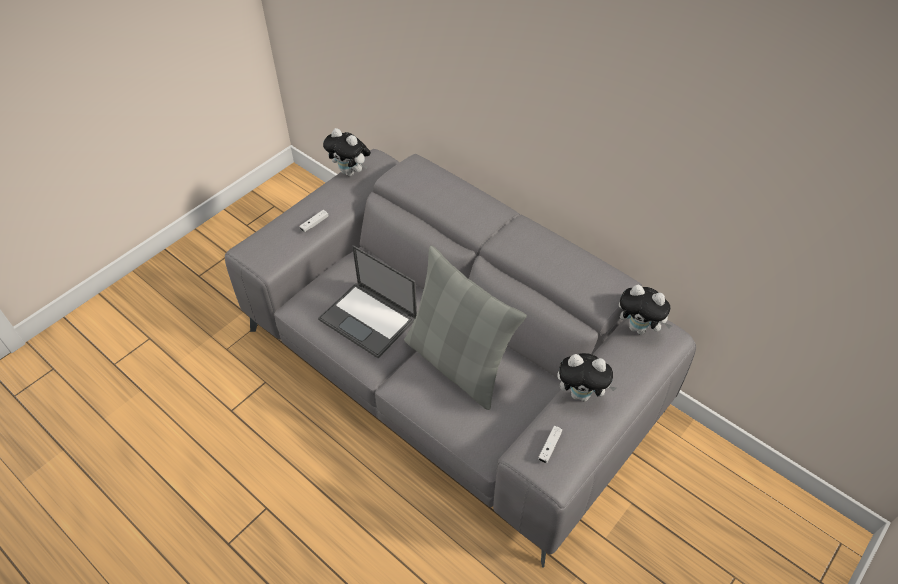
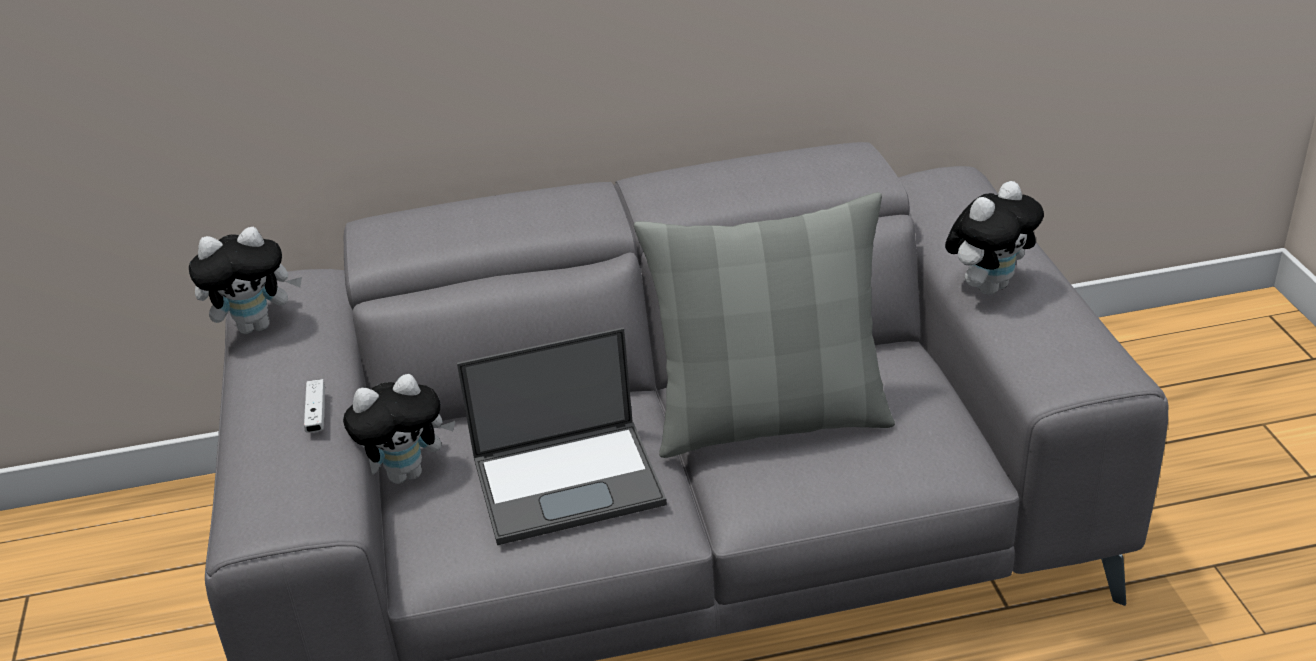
camera: 50 degrees left, 15 degrees down
(549, 447) = (1059, 351): white game controller -> none
(639, 328) = (920, 194): plush toy -> plush toy (407, 473)

